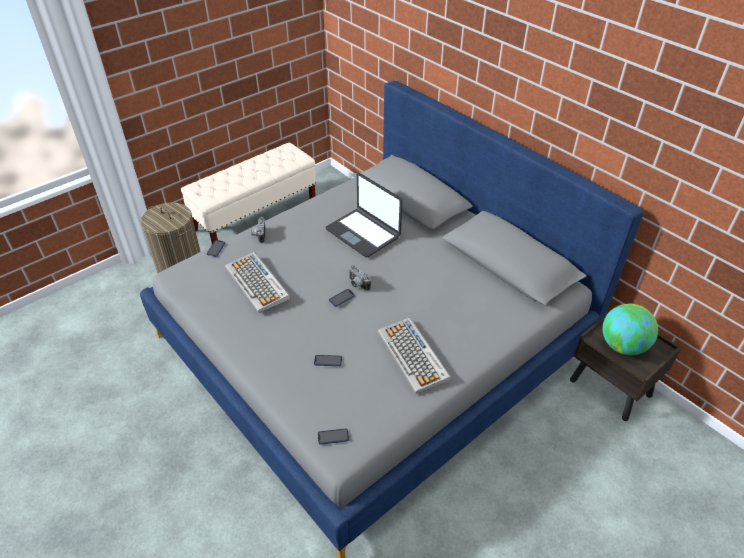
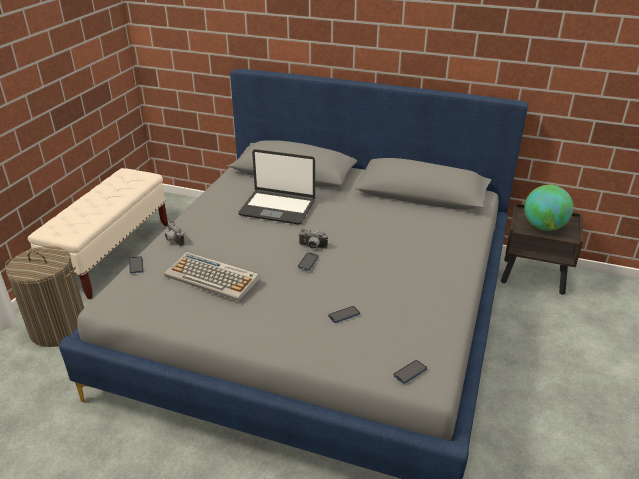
camera: 30 degrees left, 10 degrees down
(413, 356) = (415, 282): keyboard -> none

